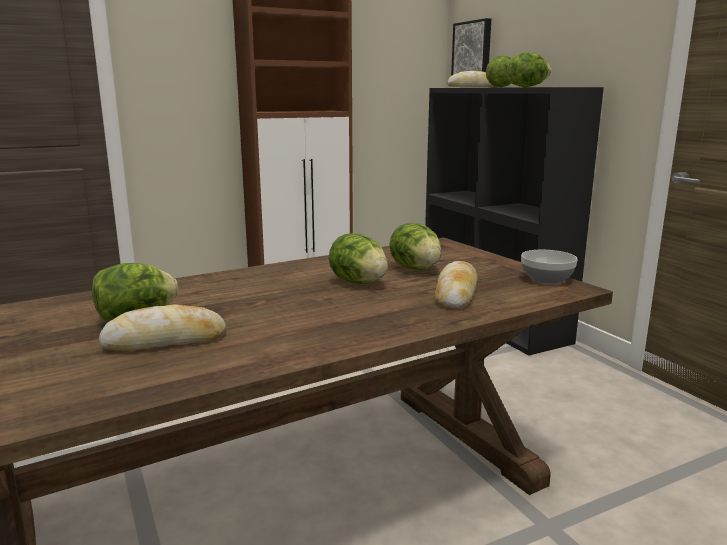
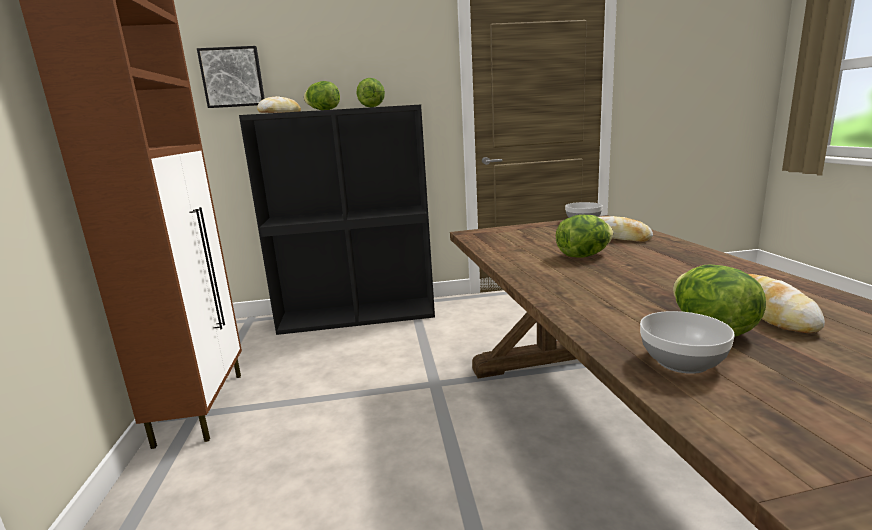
camera: 70 degrees left, 0 degrees up
(79, 308) = (683, 362): none -> bowl
(415, 269) = (547, 242): lettuce -> none

